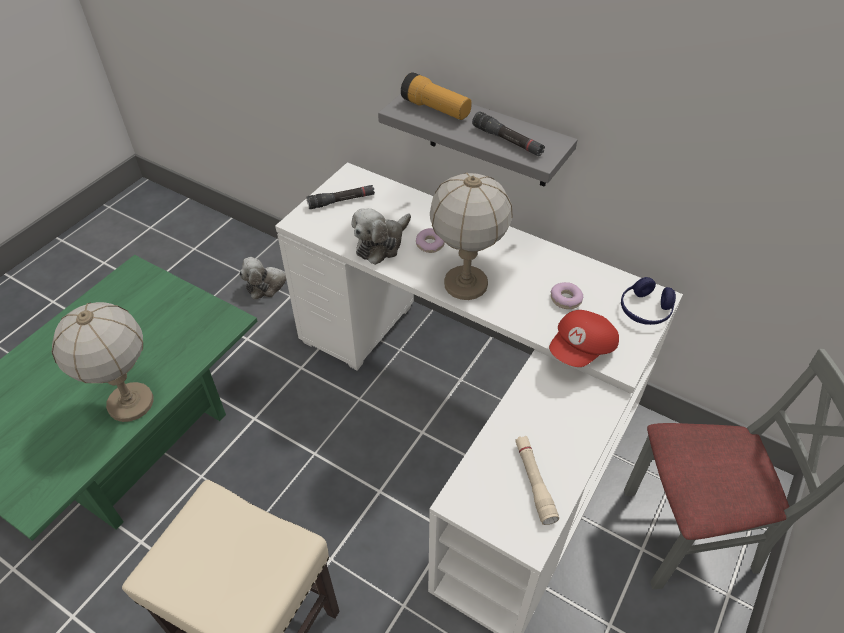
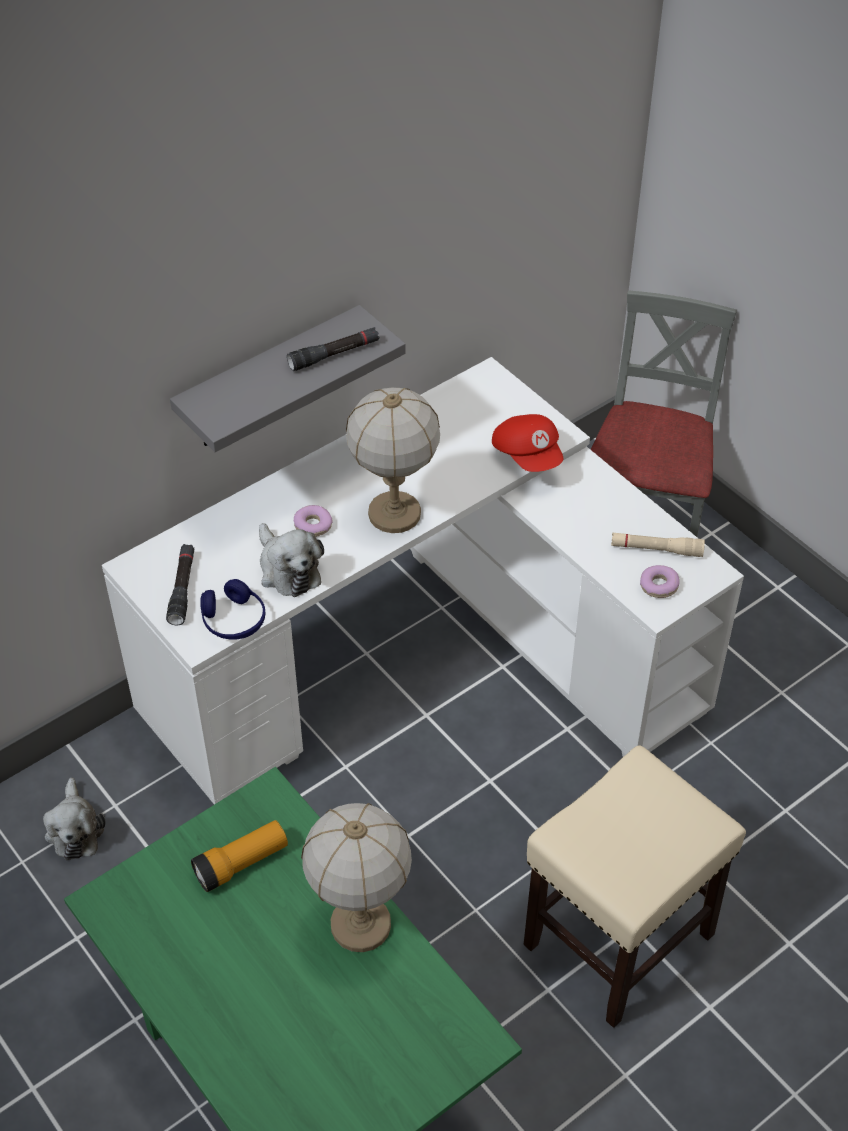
camera: 70 degrees left, 0 degrees up
(436, 109) = (239, 392): flashlight -> flashlight (241, 863)
(565, 299) = (456, 442): donut -> donut (658, 586)
(645, 310) = (499, 391): blue headphones -> blue headphones (233, 620)

